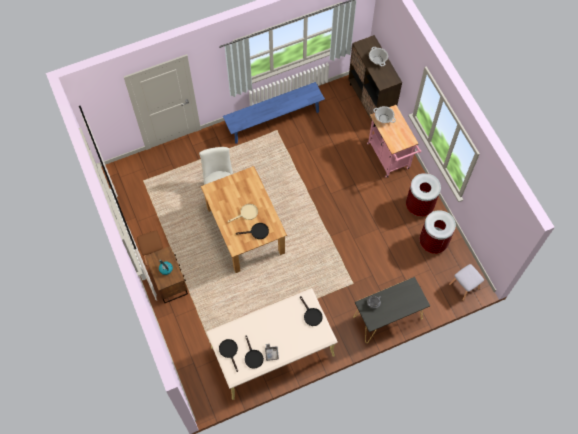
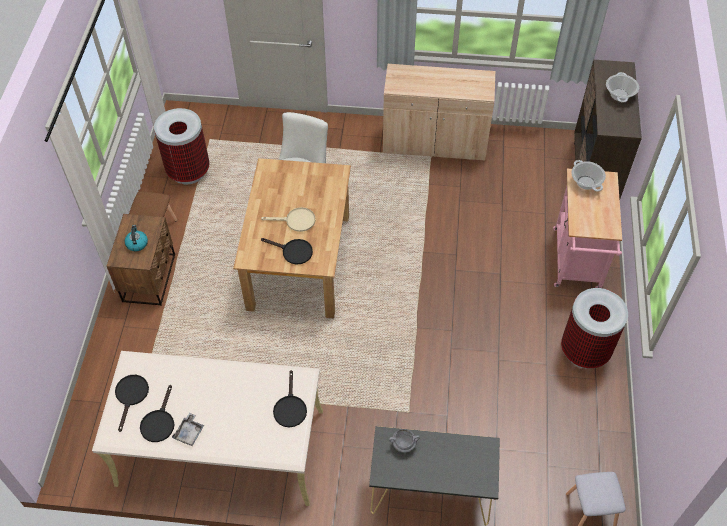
camera: 30 degrees right, 10 degrees down
(274, 121) = (434, 143): blue bench -> beige cabinet
(433, 242) = (576, 415): trash can -> trash can (188, 170)

